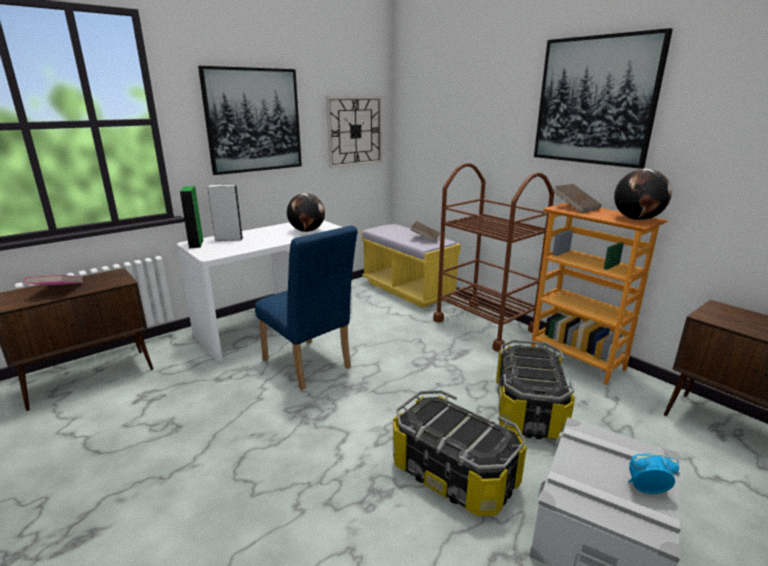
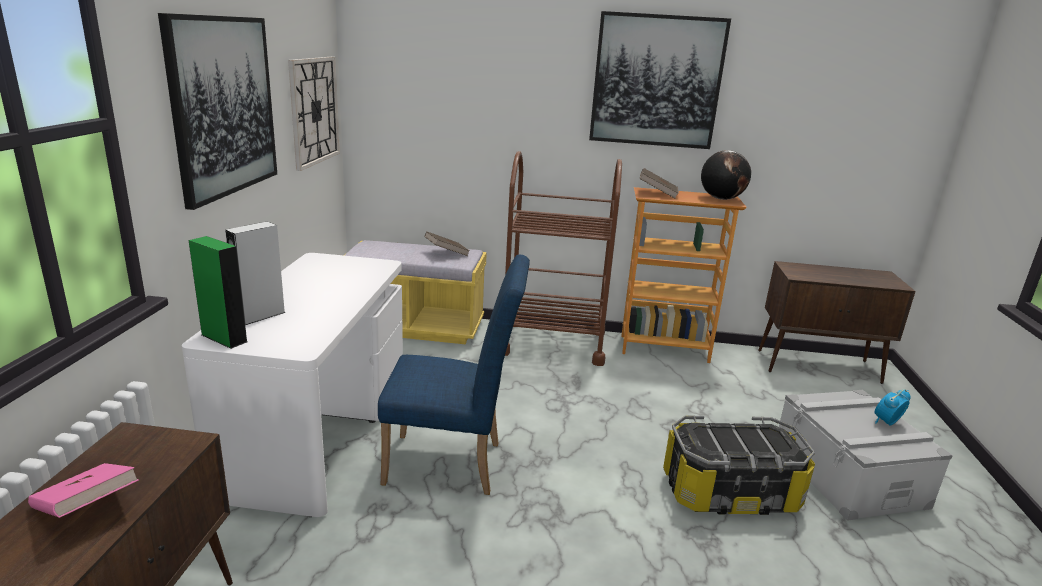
camera: 45 degrees left, 0 degrees up
(307, 231) = (347, 275): globe -> none
(529, 409) = (696, 409): storage box -> none

